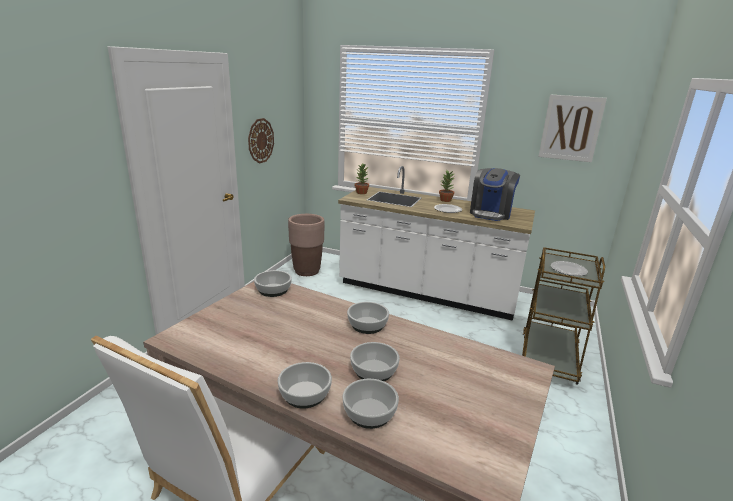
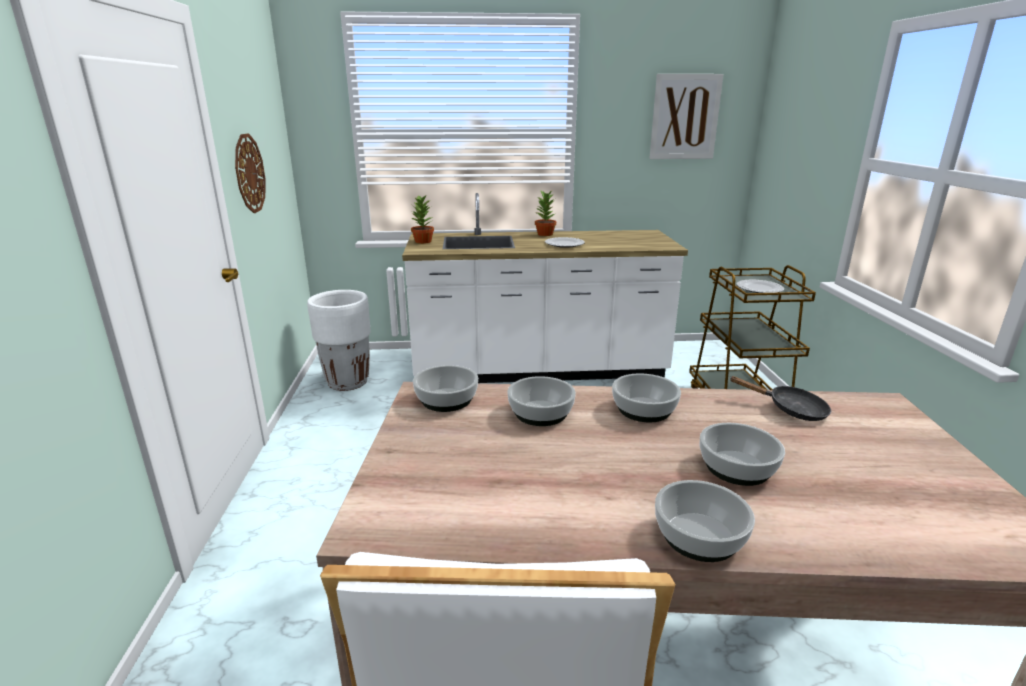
camera: 25 degrees left, 0 degrees up
(307, 271) = (348, 382): brown planter -> white planter
(370, 412) = (813, 526): bowl -> bowl (541, 412)
(457, 352) = (790, 409): none -> black frying pan
(490, 213) = (619, 240): coffee machine -> none

